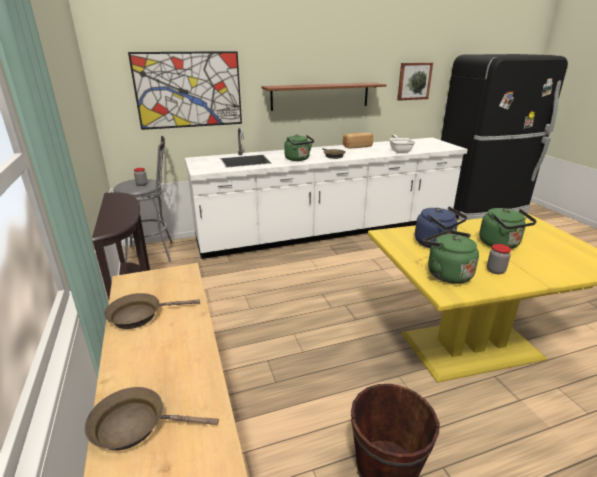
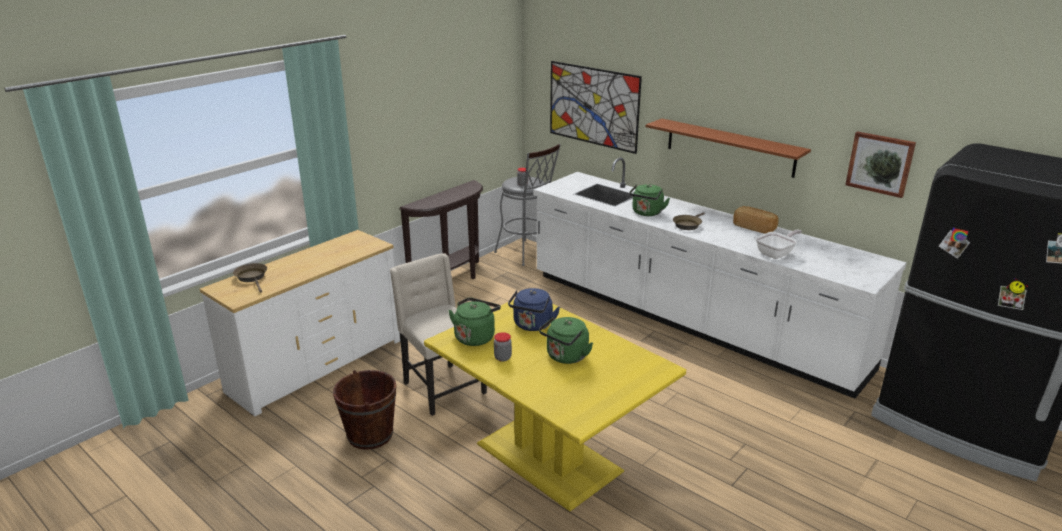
camera: 60 degrees right, 0 degrees up
(139, 315) = (325, 250): brown frying pan -> none
(328, 375) = (442, 388): none -> beige chair

